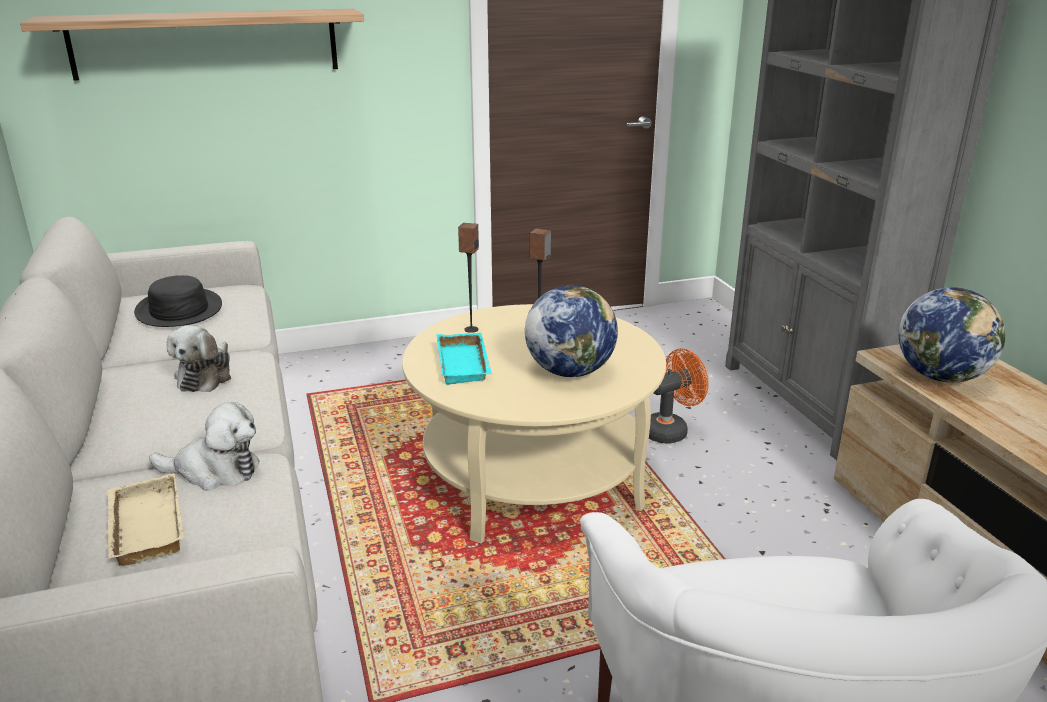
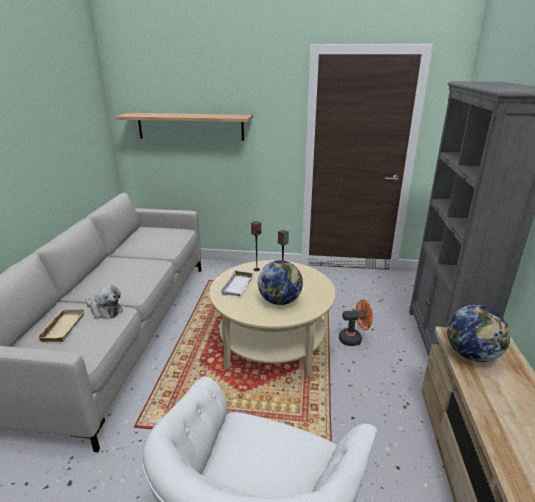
camera: 25 degrees right, 0 degrees up
(179, 310) = (153, 236): black hat -> none
(206, 376) = (137, 268): plush toy -> none
(466, 364) = (239, 286): turquoise tray -> white tray

